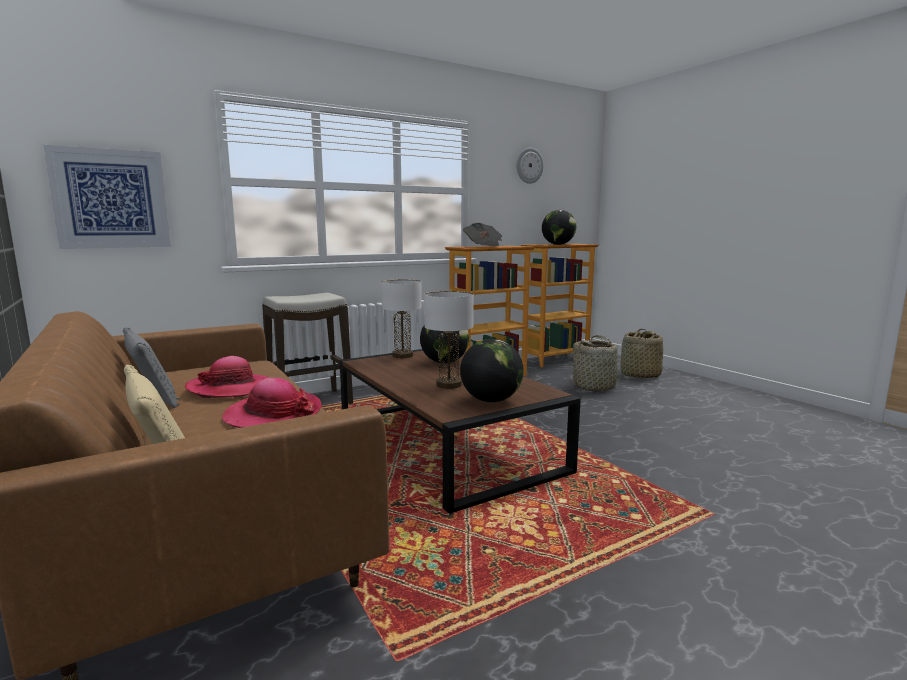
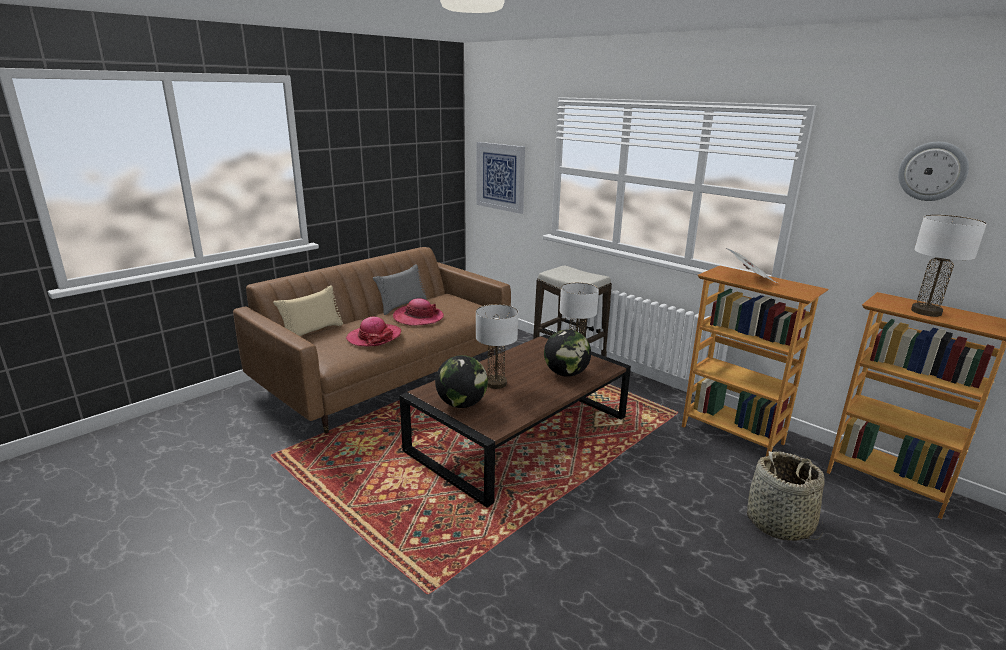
camera: 75 degrees right, 10 degrees up
(558, 244) = (926, 312): globe -> table lamp
(639, 375) = (903, 578): basket -> none

